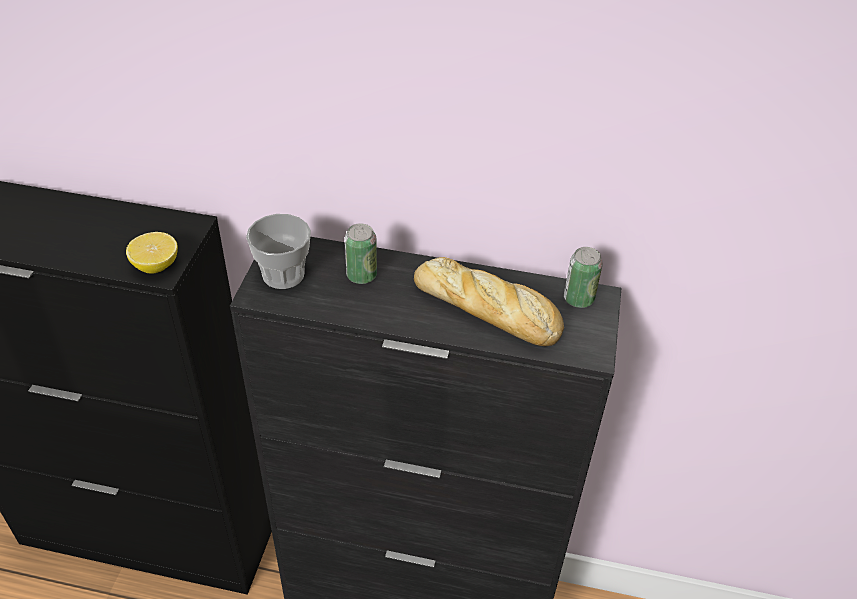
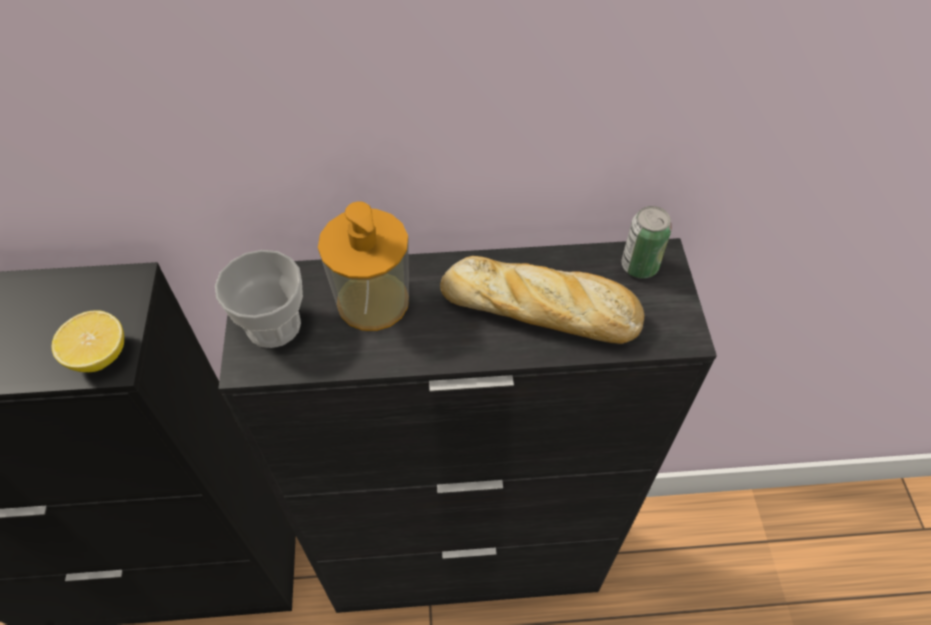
camera: 15 degrees left, 10 degrees up
(361, 275) = (373, 301): can -> soap dispenser

